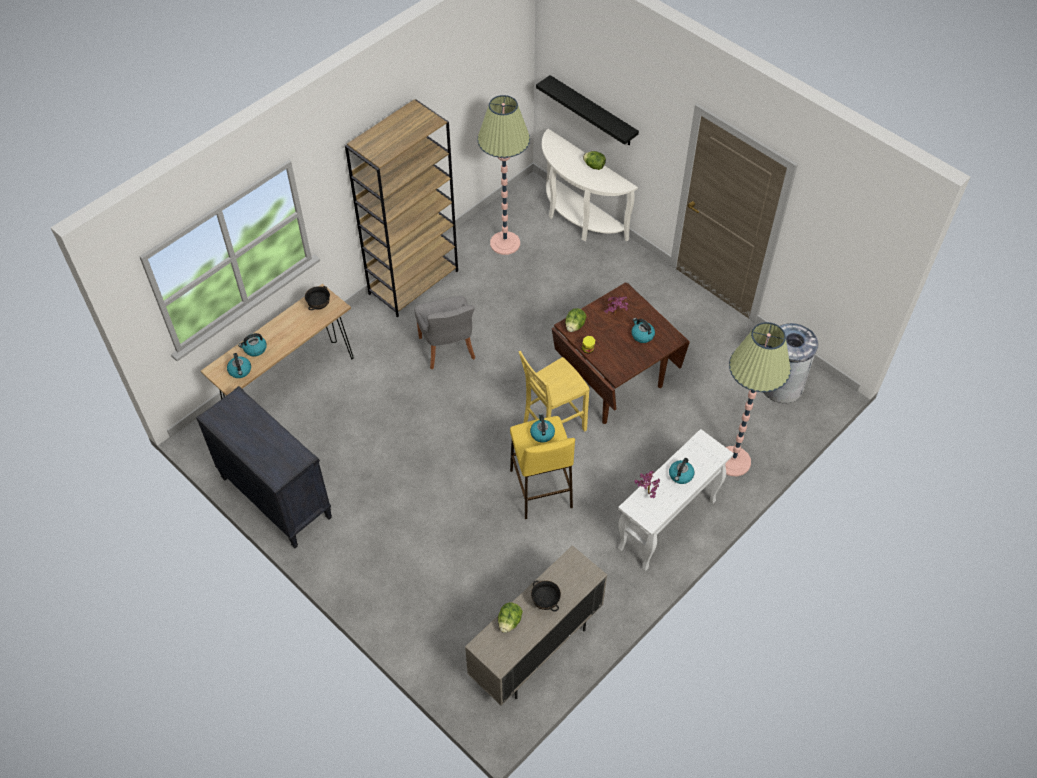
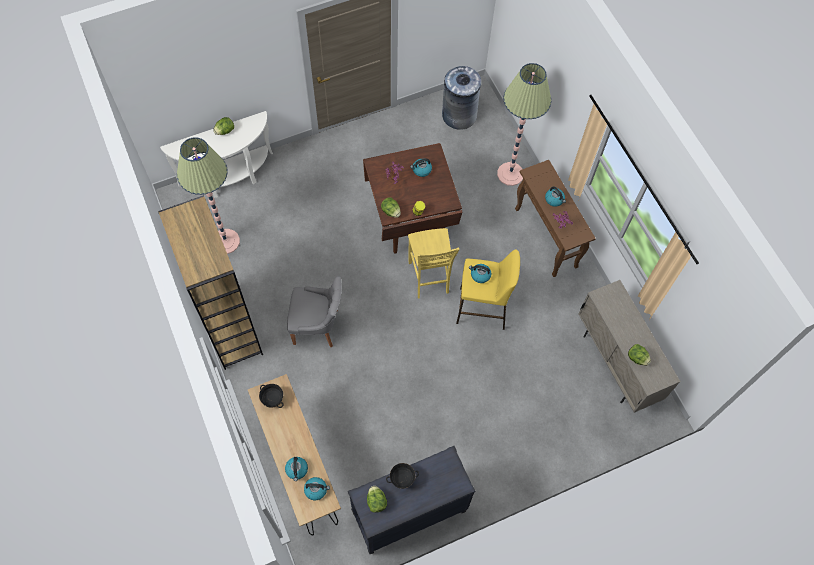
camera: 70 degrees left, 10 degrees up
(235, 412) = (376, 501): none -> lettuce
(545, 602) = (629, 328): black bowl -> black bowl (402, 479)
(592, 111) = (199, 97): black shelf -> none
(667, 525) = (546, 238): white console table -> brown console table

